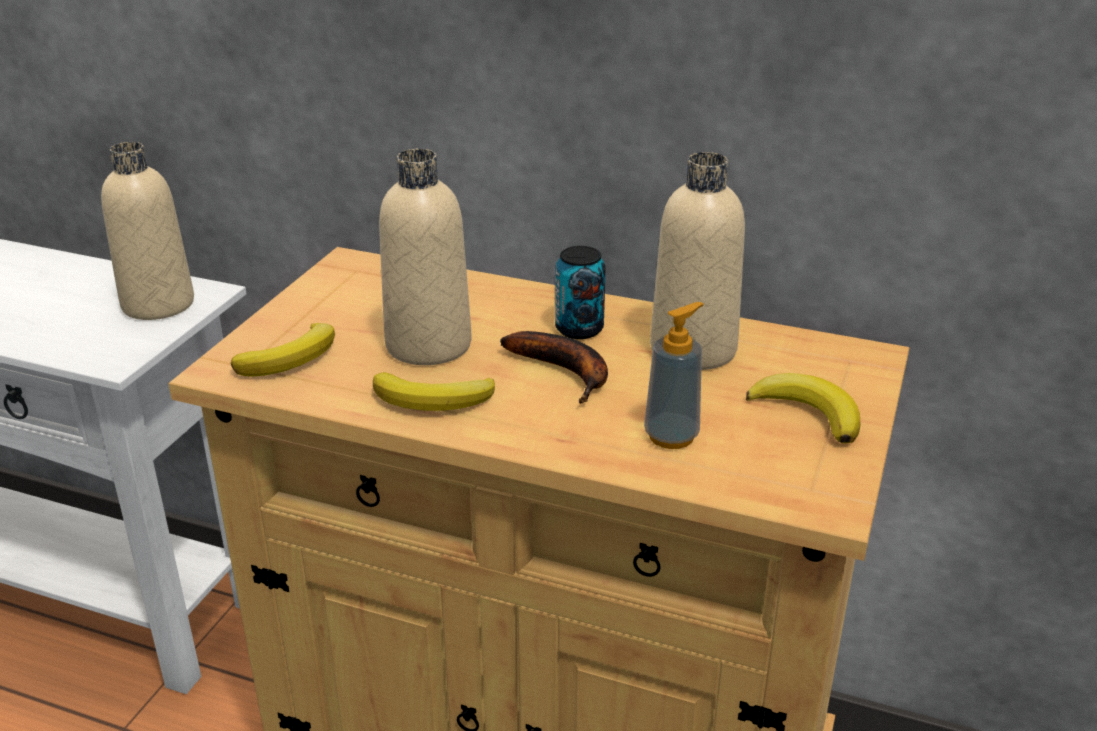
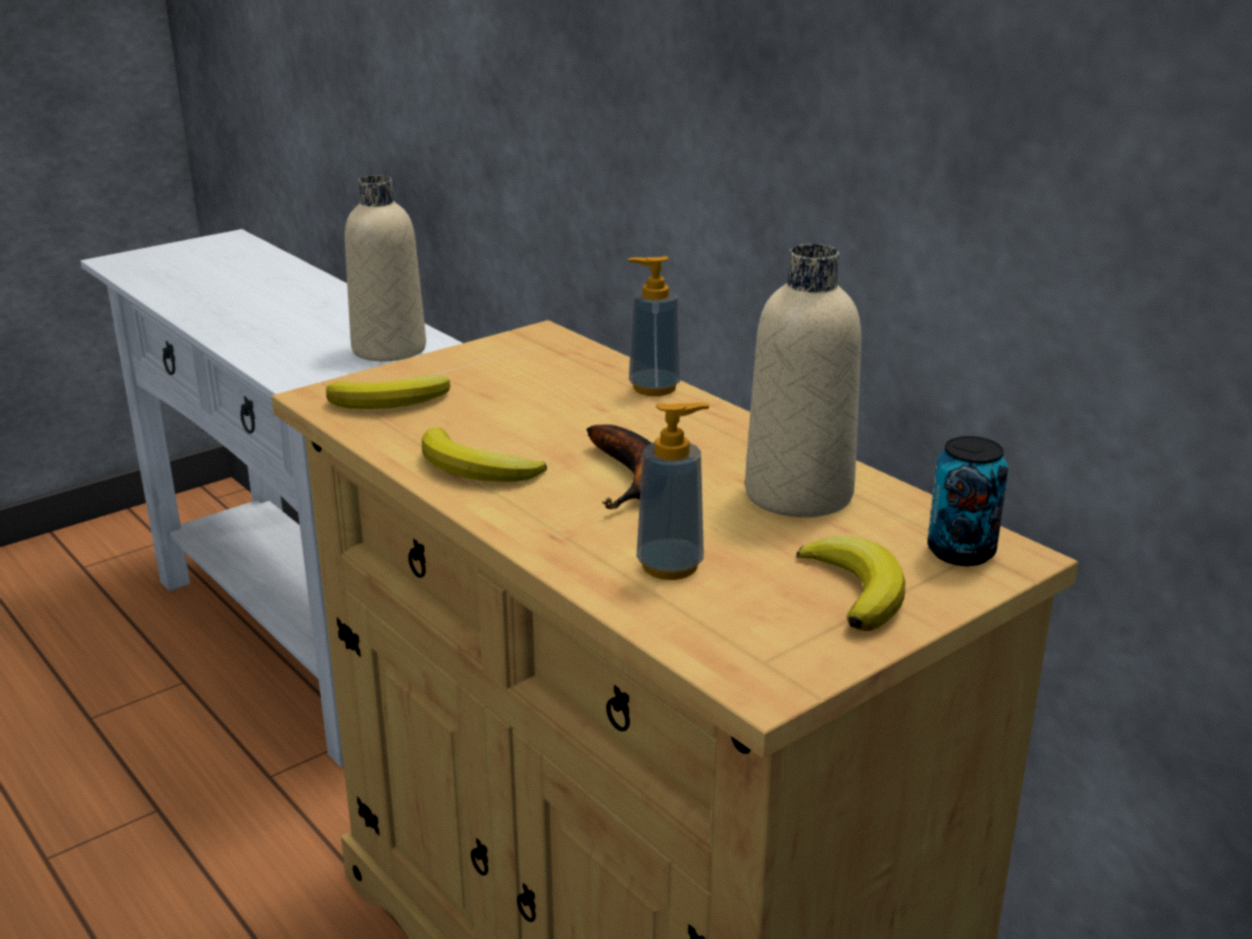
camera: 30 degrees right, 5 degrees down
(428, 345) = (528, 421): beige bottle -> none
(494, 288) = (654, 388): none -> soap dispenser
(579, 329) = (696, 444): can -> can (961, 552)

